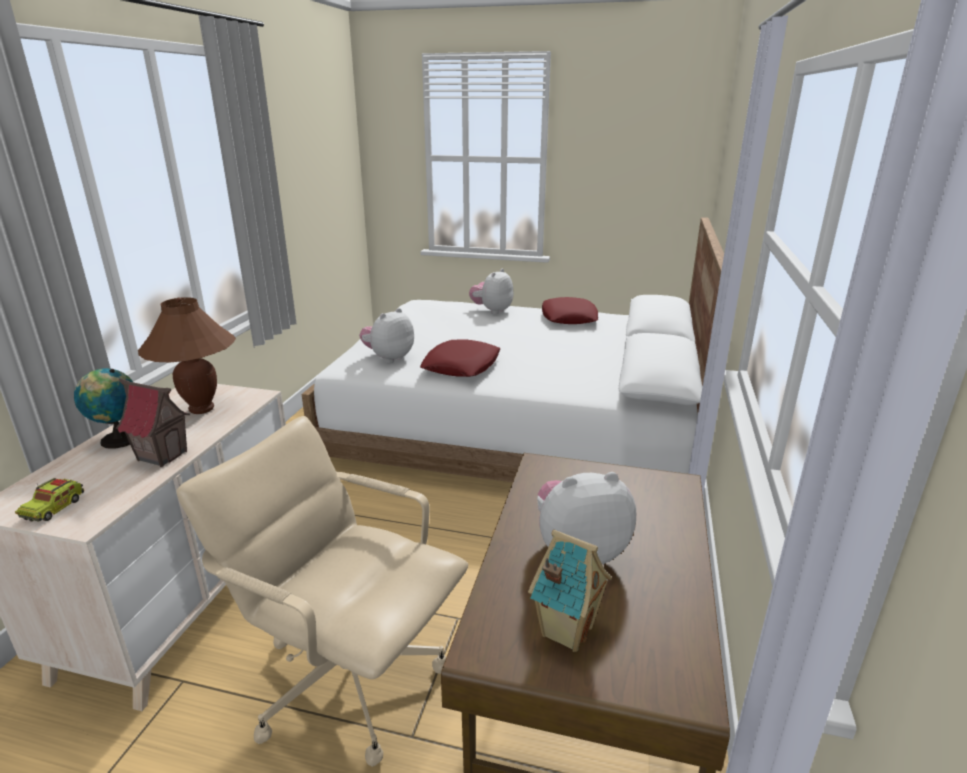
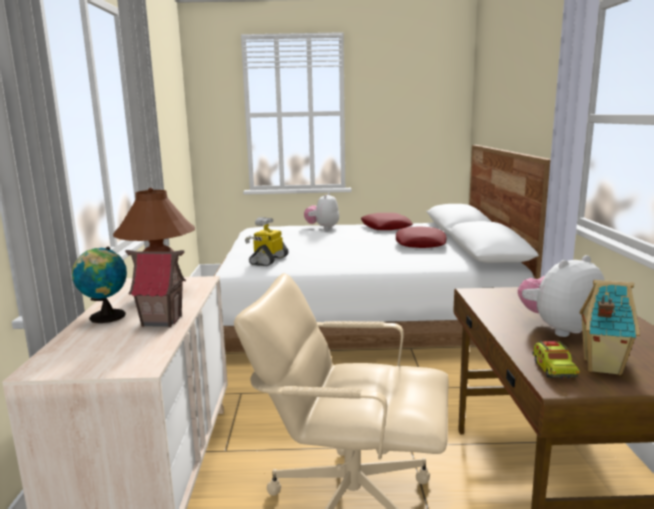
camera: 15 degrees left, 10 degrees down
(54, 508) = (98, 362): toy truck -> toy truck (553, 369)
(388, 358) = (268, 260): plush toy -> toy robot
(461, 366) = (333, 259): red pillow -> red pillow (420, 243)

